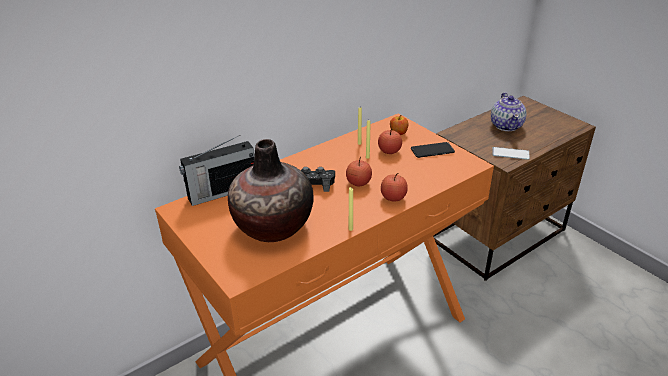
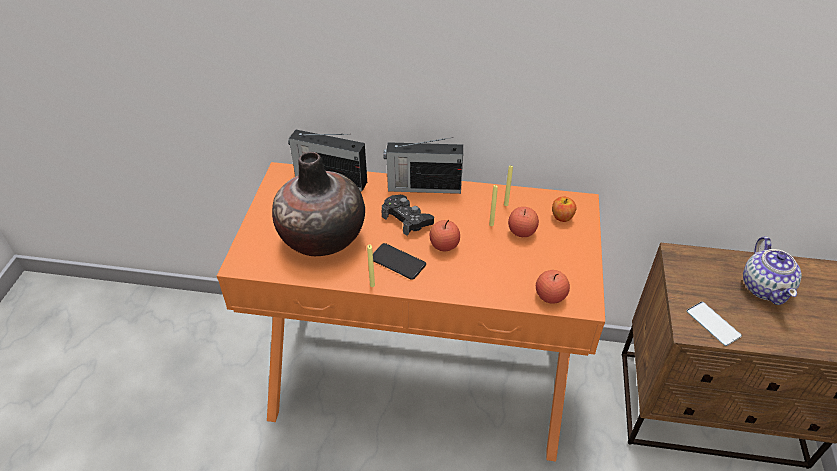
camera: 45 degrees right, 10 degrees up
(295, 162) = (423, 187): none -> radio
(393, 197) = (451, 282): apple -> apple (550, 296)
(432, 150) = (565, 259): phone -> phone (397, 262)
(506, 125) = (765, 287): teapot -> teapot turned 45 degrees counterclockwise

